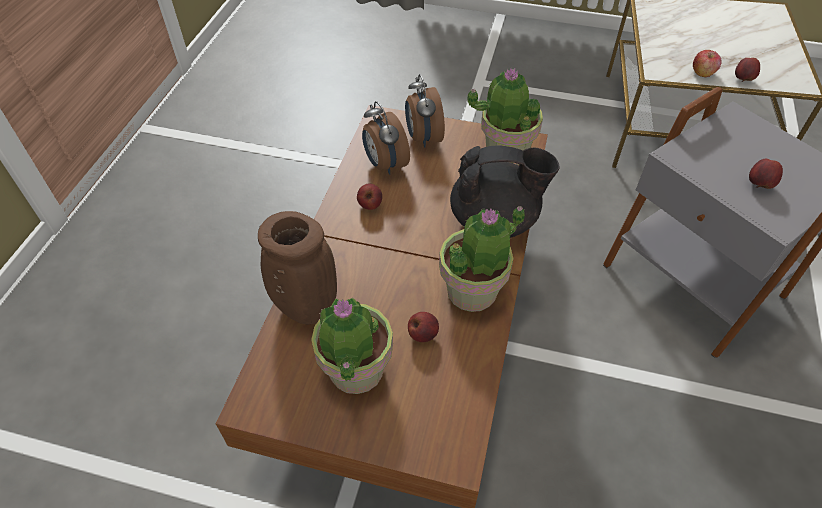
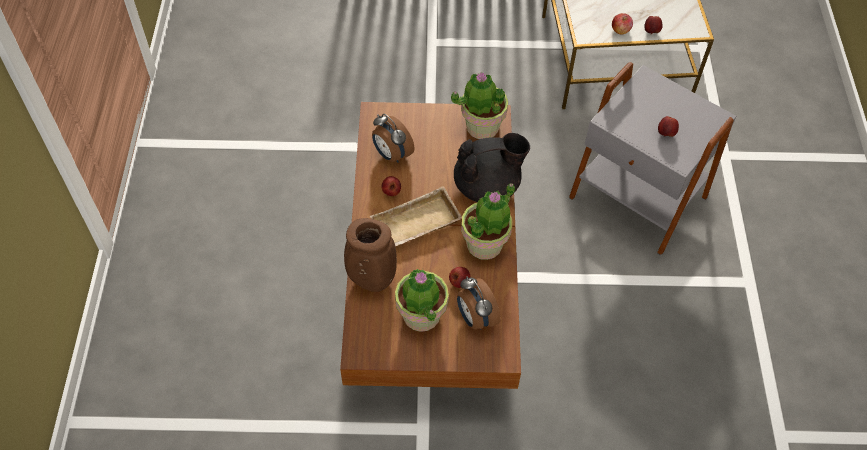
camera: 15 degrees left, 5 degrees up
(387, 250) = (416, 225): none -> beige tray
(423, 137) = (414, 125): alarm clock -> alarm clock (475, 318)

